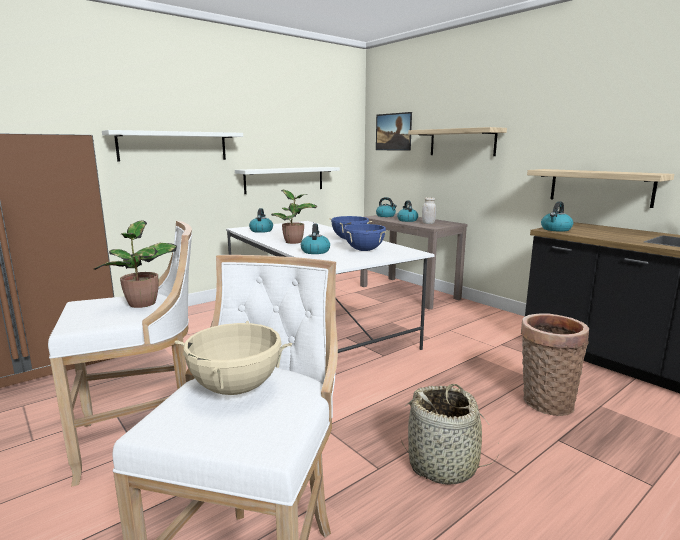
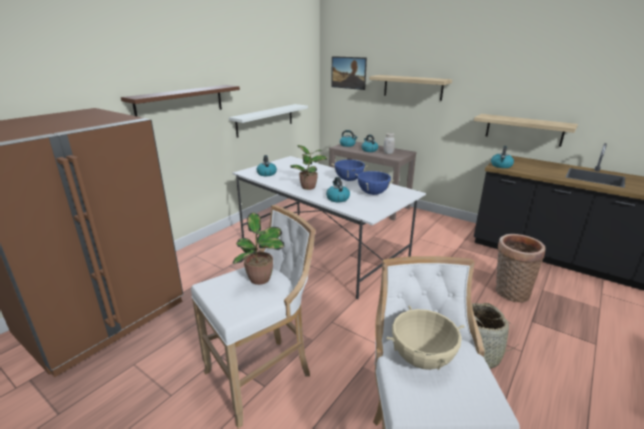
camera: 15 degrees left, 10 degrees up
(173, 146) = (180, 103): white shelf -> brown shelf

